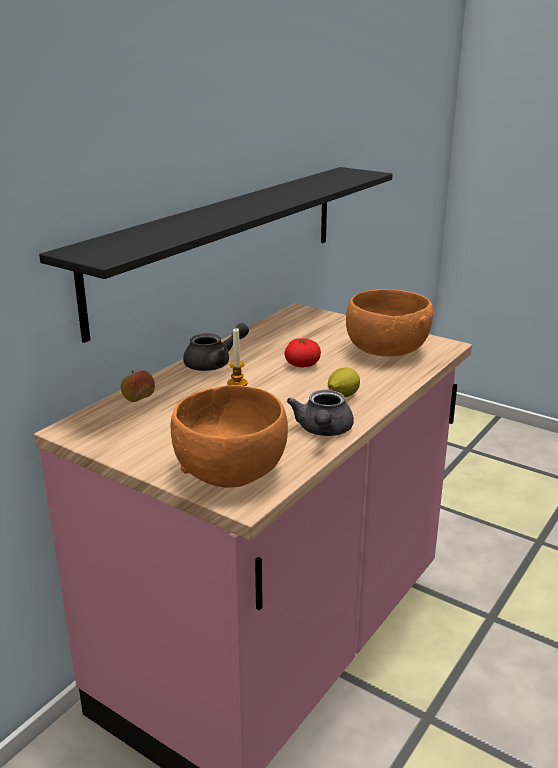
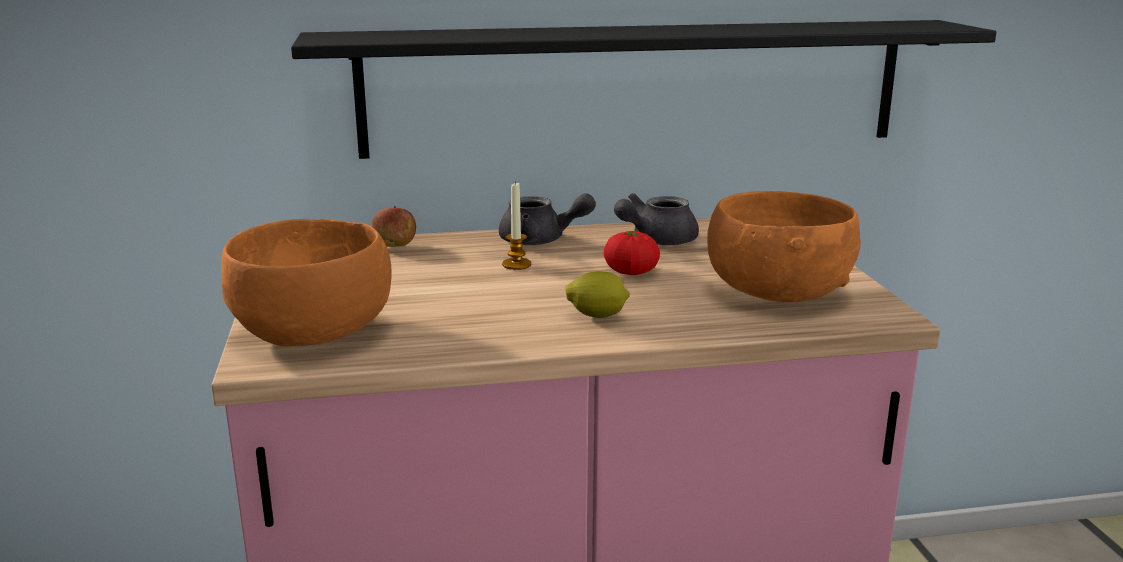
camera: 45 degrees right, 5 degrees down
(323, 431) = (487, 338): grey teapot -> grey teapot (656, 240)

